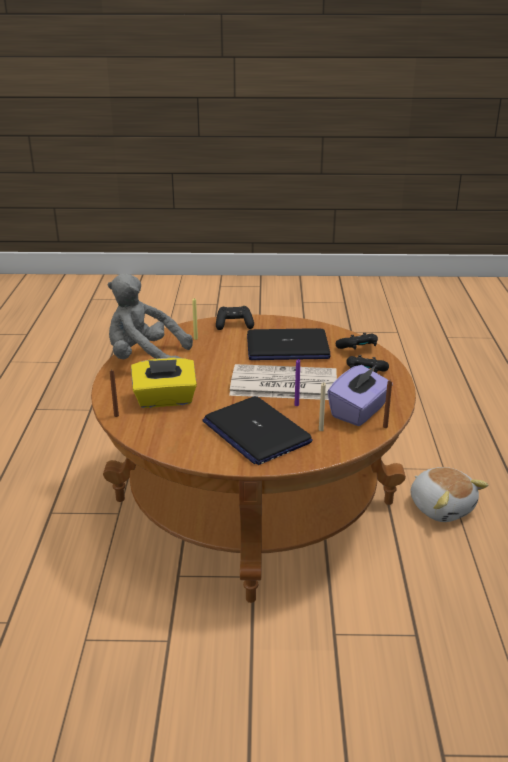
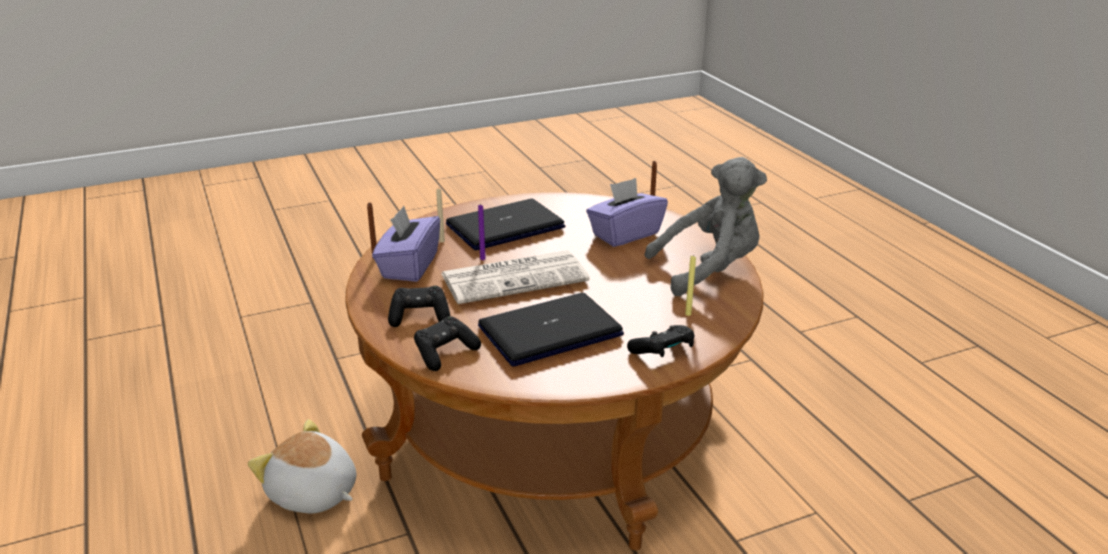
camera: 155 degrees right, 0 degrees up
(165, 400) = (625, 234): yellow tissue box -> purple tissue box
(256, 432) = (505, 226): laptop -> laptop turned 60 degrees counterclockwise

